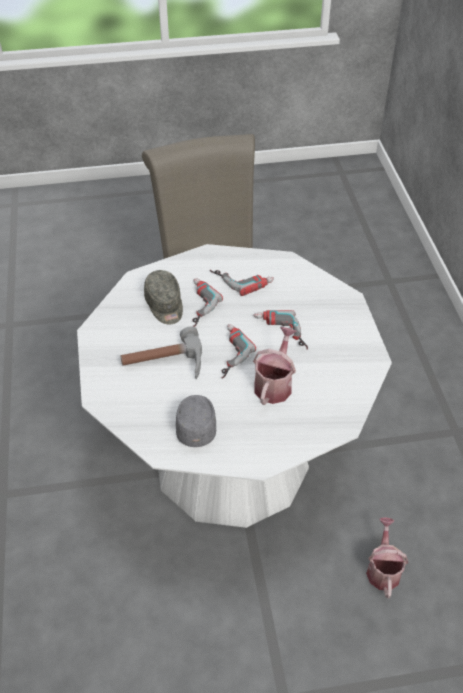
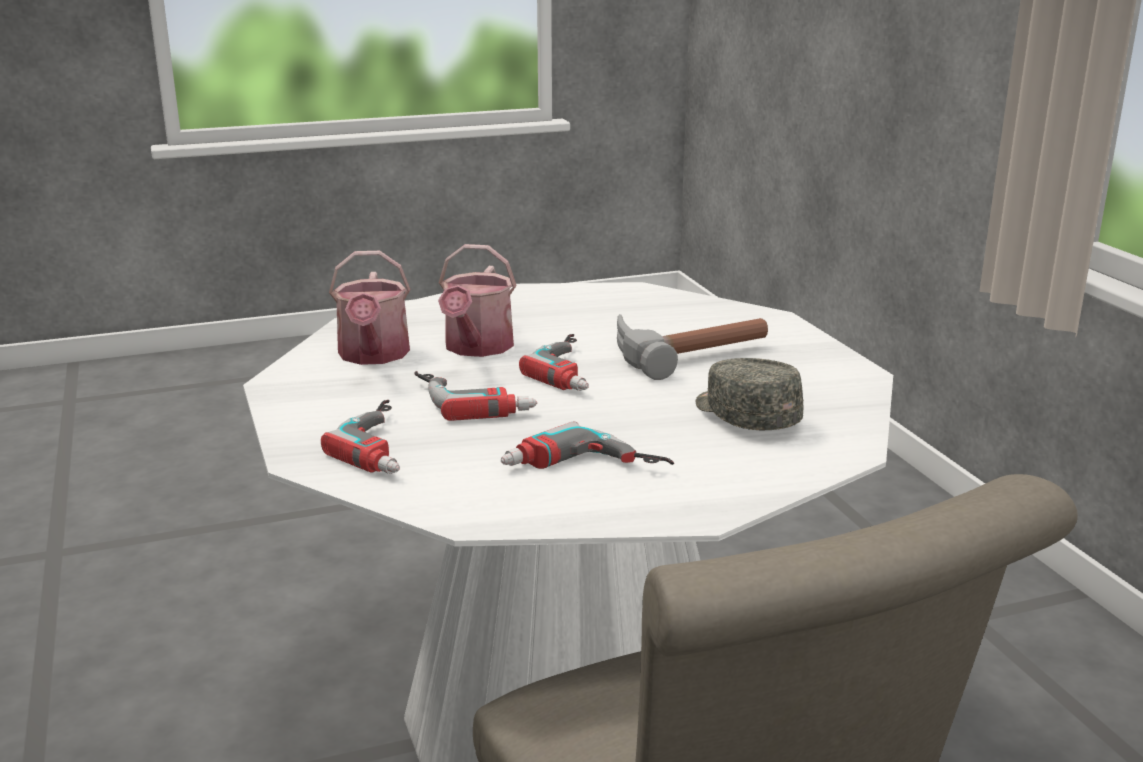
camera: 170 degrees right, 25 degrees down
(195, 305) = (676, 422): power drill -> power drill (389, 445)
(196, 424) = (596, 309): grey cap -> none
(383, 569) = (282, 603): watering can -> watering can (373, 356)

